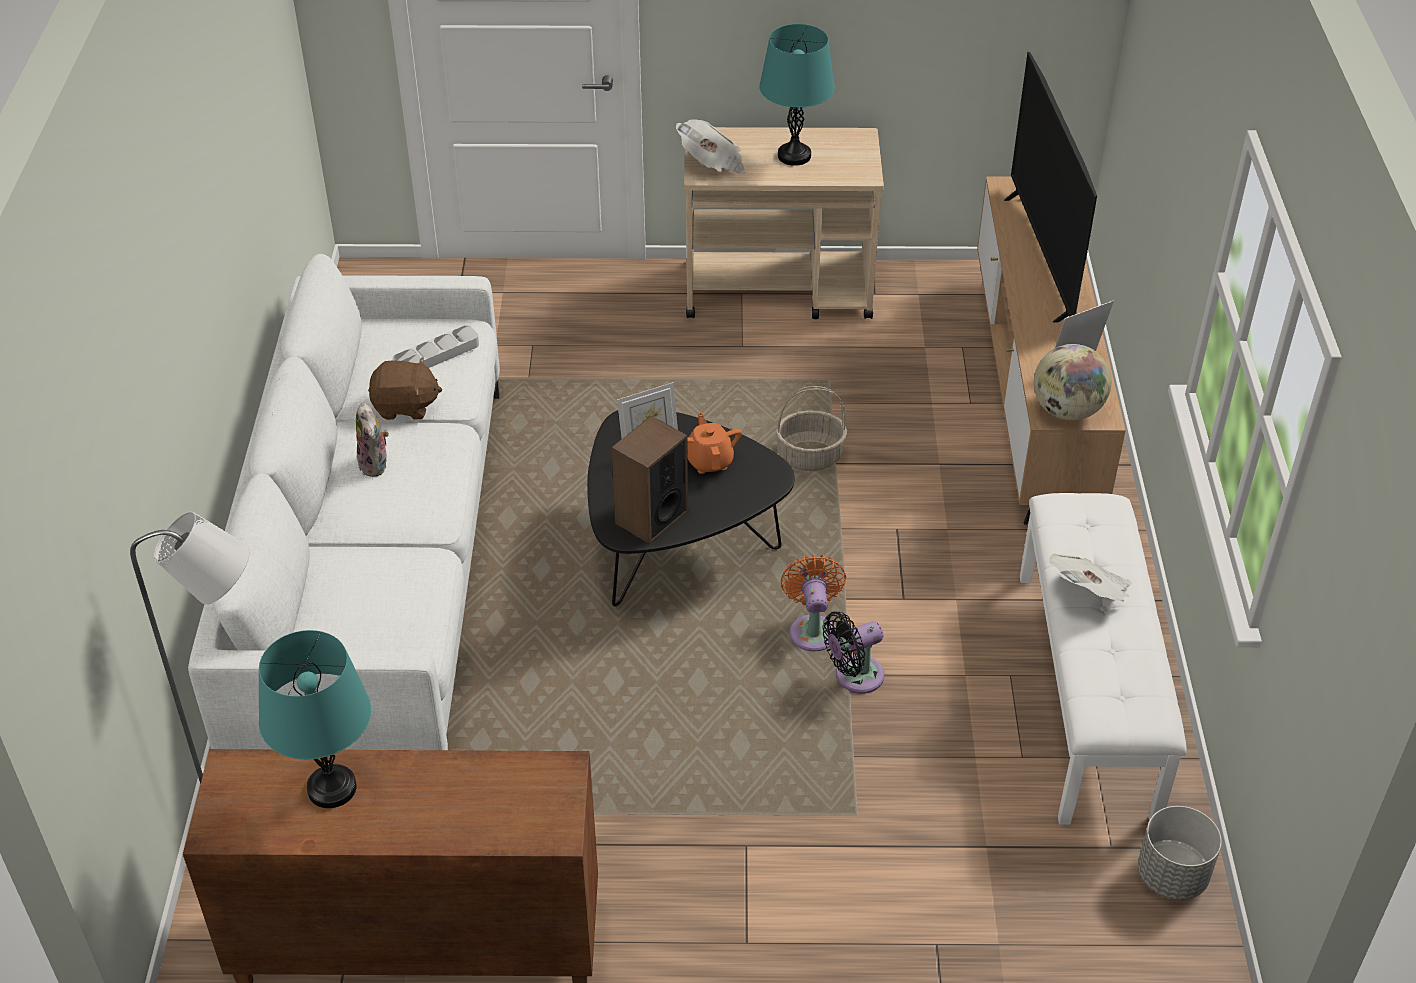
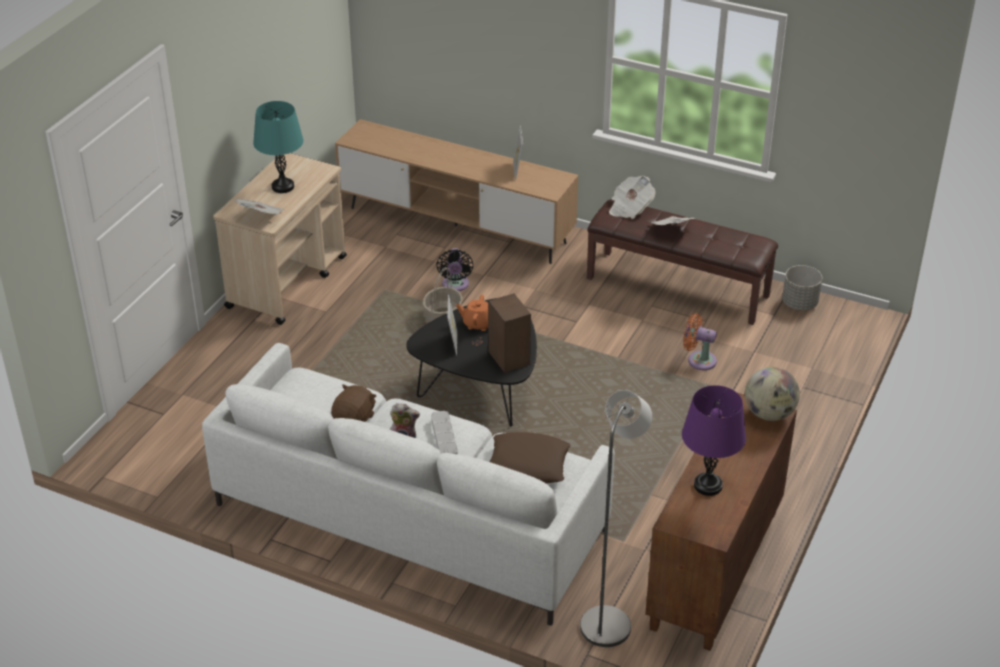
camera: 65 degrees left, 5 degrees down
(332, 788) = (708, 485): turquoise table lamp -> purple table lamp
(387, 600) = (527, 464): none -> brown pillow
(436, 355) = (317, 392): grey tray -> grey tray (444, 438)
(812, 629) = (577, 359): orange fan -> orange fan (698, 360)
(854, 677) = (620, 356): black fan -> black fan (455, 285)
(1042, 257) = (423, 150): television -> none
(1066, 411) = (551, 186): globe -> globe (769, 414)
(1088, 693) = (678, 286): white bench -> brown bench
(1111, 524) = (630, 208): none -> newspaper

